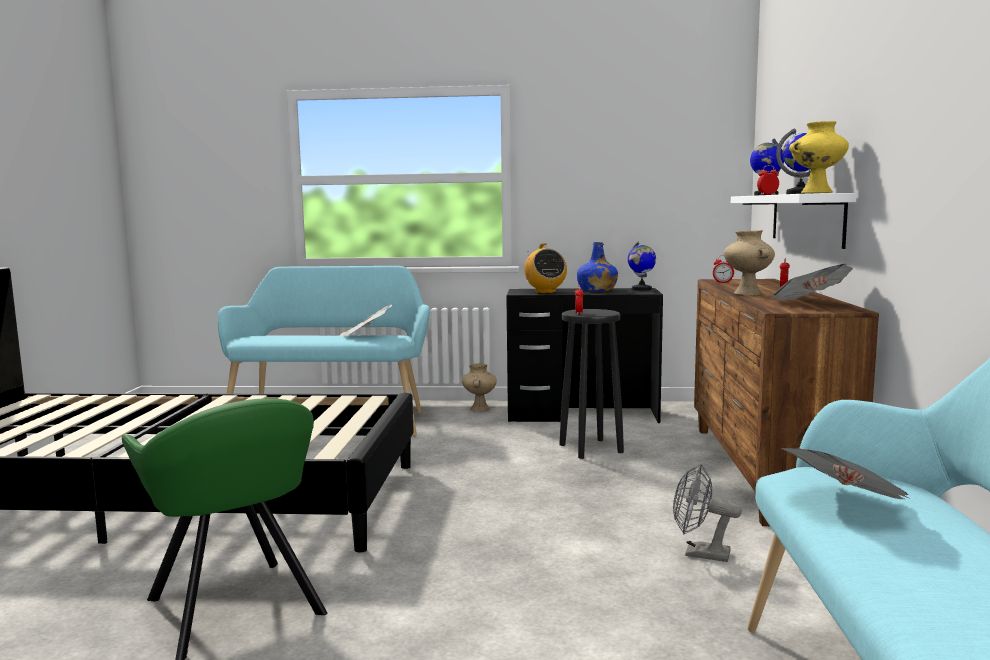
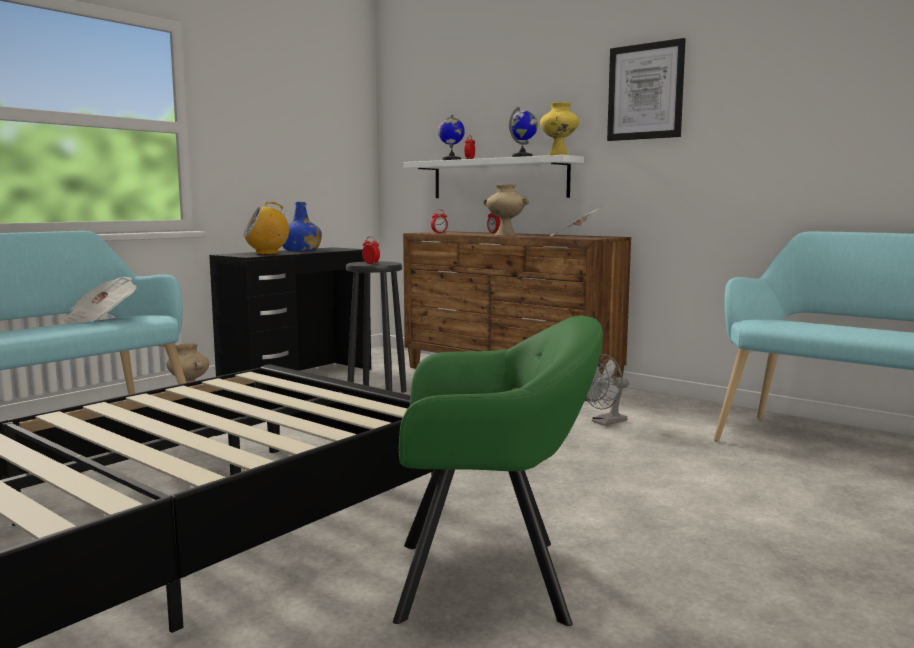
camera: 55 degrees left, 0 degrees up
(545, 292) = (267, 254): radio -> radio turned 135 degrees clockwise
(641, 289) = (331, 248): globe -> none
(848, 506) = (815, 326): newspaper -> none
(903, 98) = (645, 92): none -> picture

